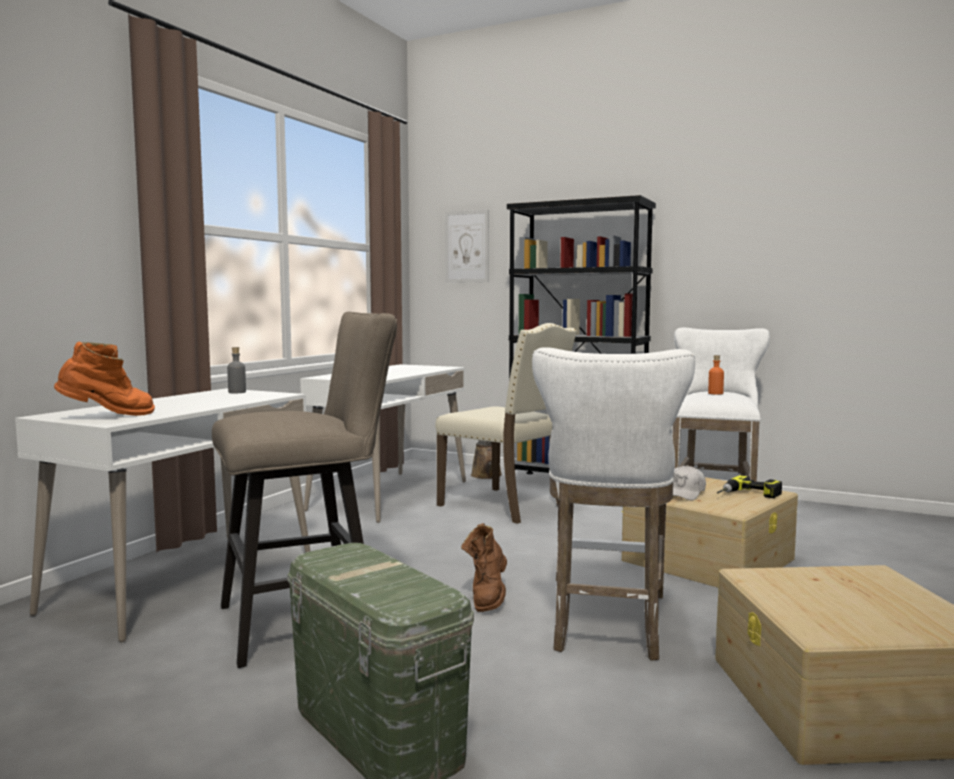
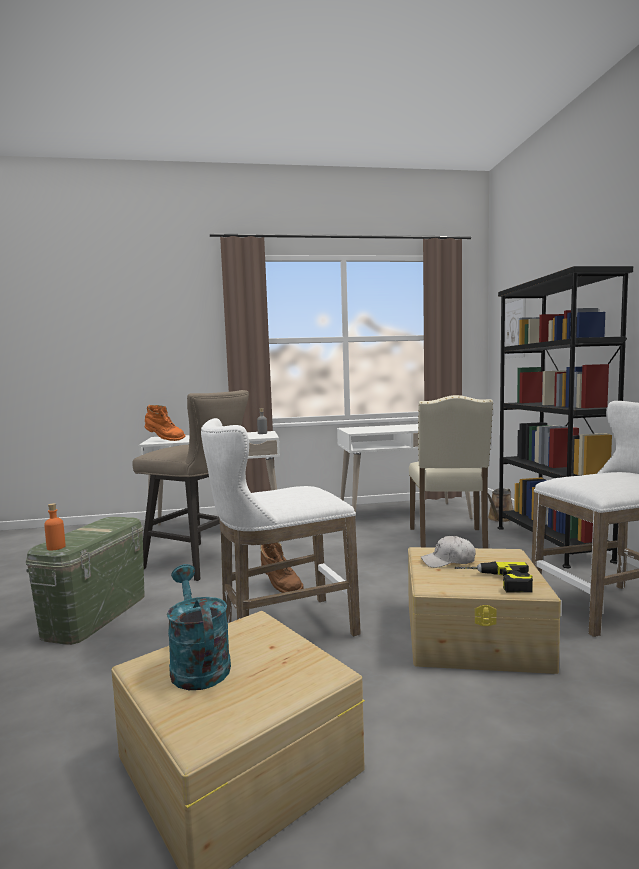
camera: 55 degrees right, 0 degrees up
(488, 598) = (279, 587): brown boot -> brown boot turned 105 degrees counterclockwise
(715, 393) = (607, 475): orange bottle -> orange bottle (56, 547)
(831, 610) = (197, 663): none -> turquoise watering can

